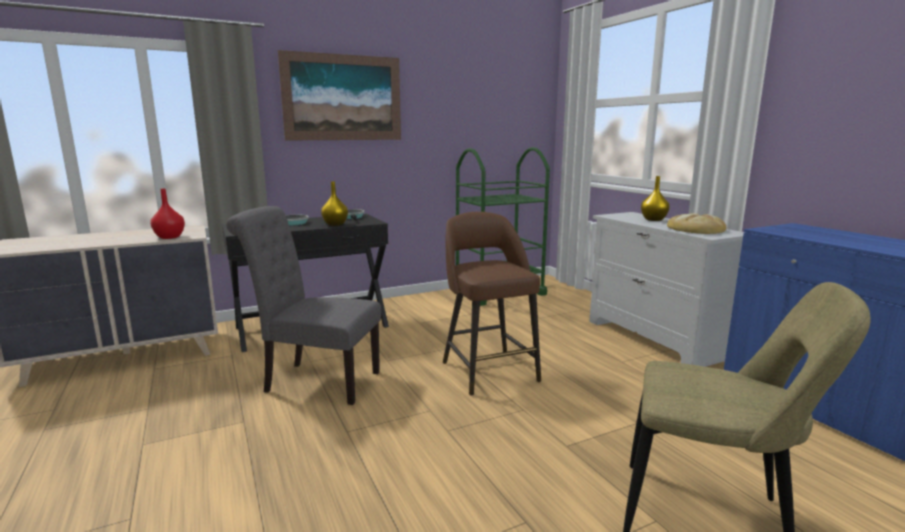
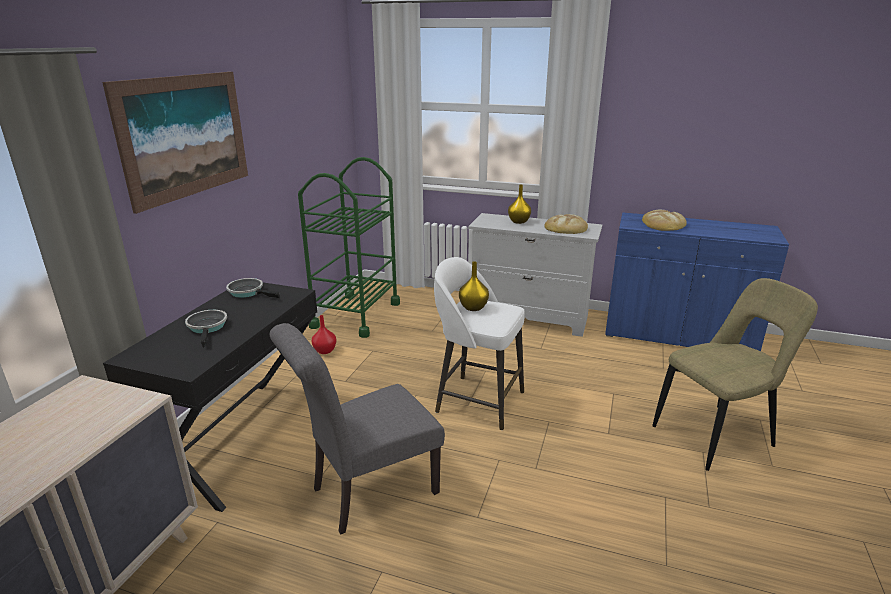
camera: 45 degrees left, 10 degrees up
(170, 237) = (113, 417): red vase -> red vase (325, 350)
(334, 224) = (264, 311): yellow vase -> yellow vase (473, 308)
(488, 370) = (477, 401): brown stool -> white stool
(824, 235) = (663, 224): none -> bread

